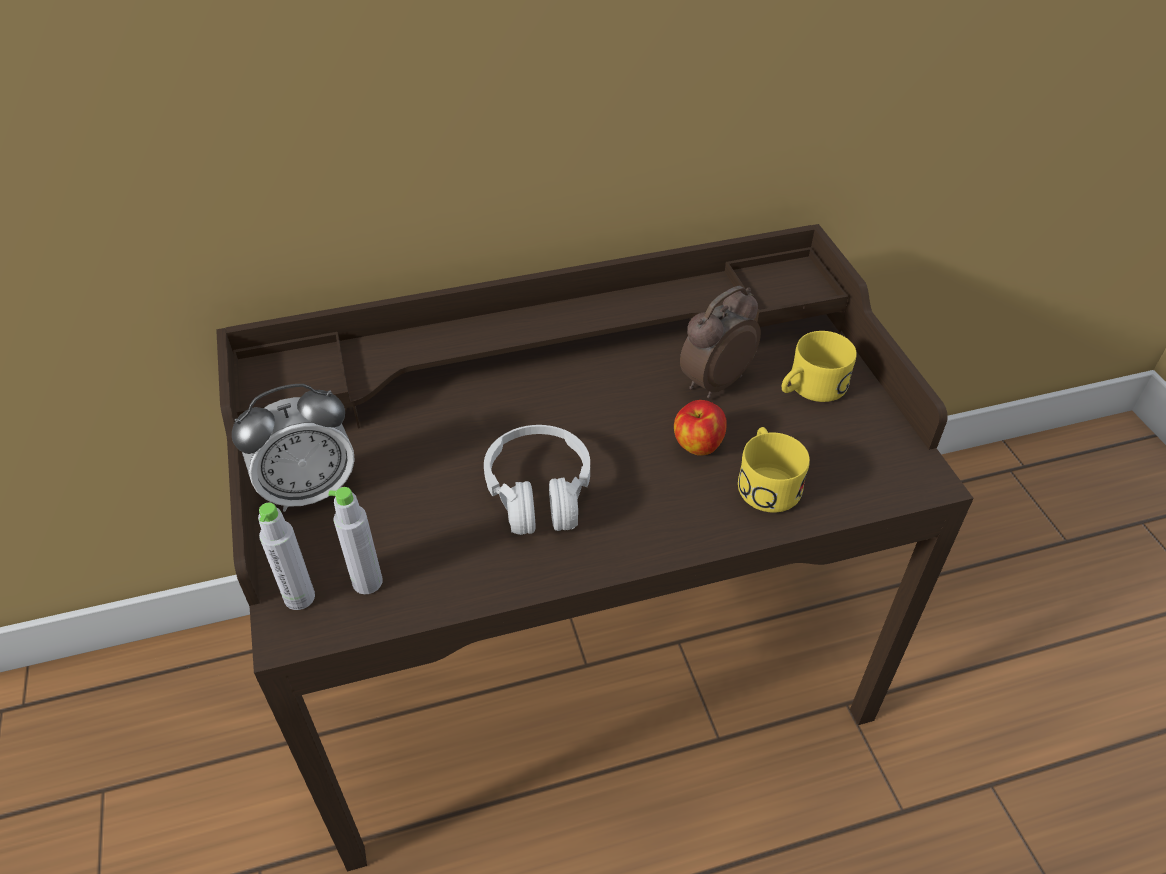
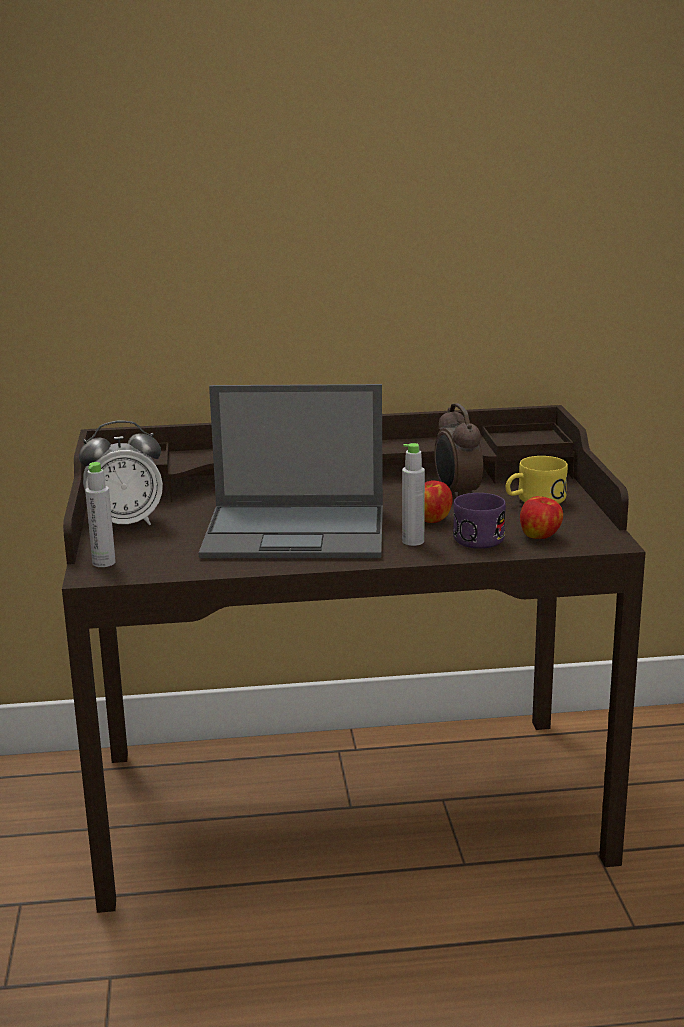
camera: 10 degrees right, 25 degrees down
(367, 582) = (155, 559): grey bottle -> grey bottle (413, 541)
(539, 492) = (297, 532): white headphones -> laptop
(713, 382) = (456, 495): alarm clock -> alarm clock turned 75 degrees counterclockwise
(766, 481) = (478, 536): yellow mug -> purple mug
(841, 475) = (540, 536): none -> apple

